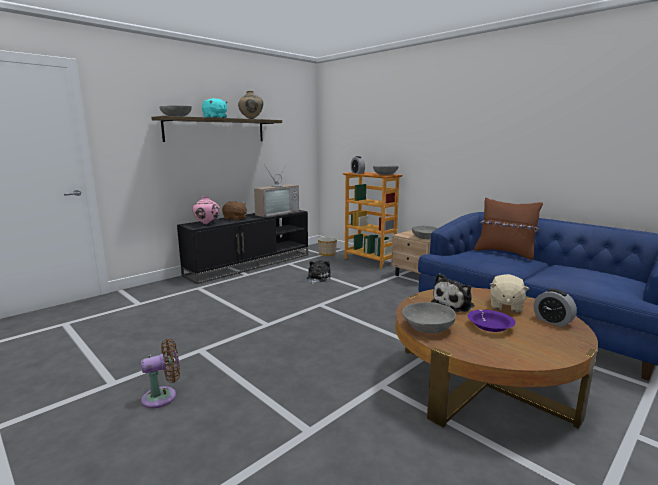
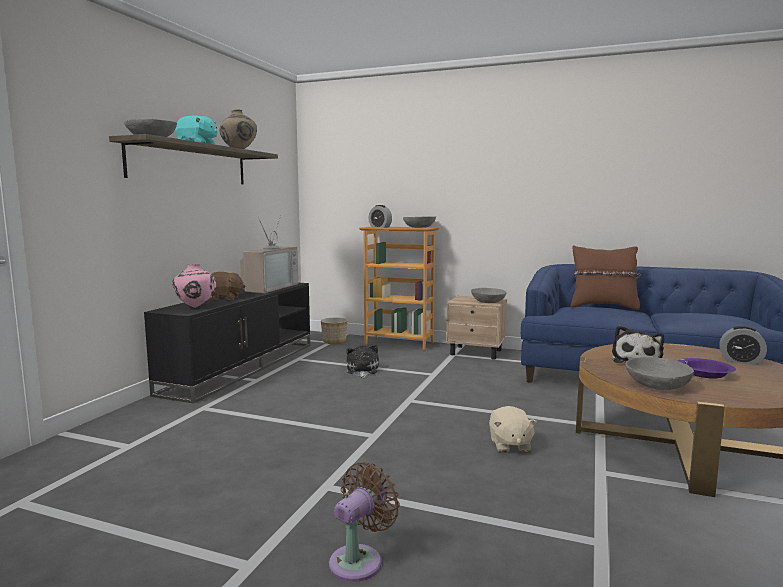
camera: 25 degrees left, 5 degrees down
(505, 306) = (680, 355): beige plush toy -> beige plush toy (509, 445)

